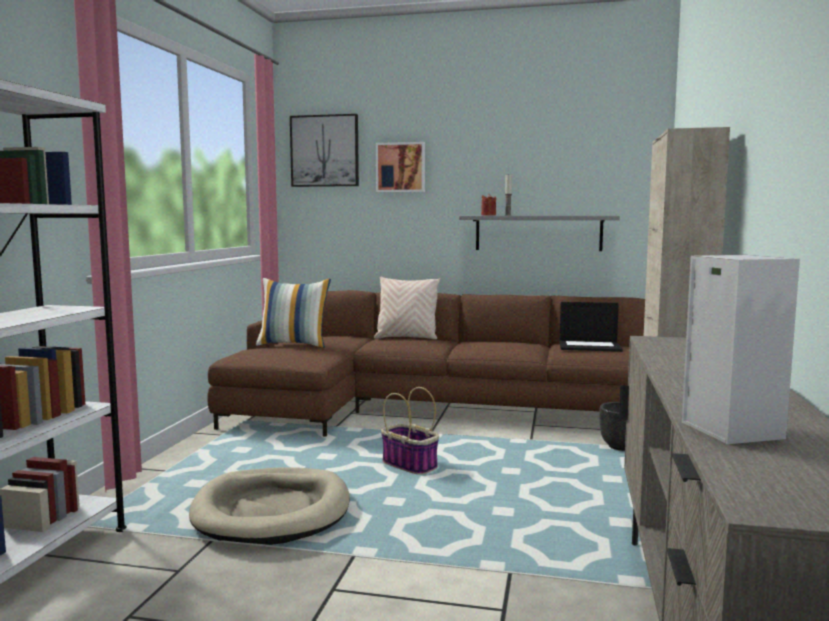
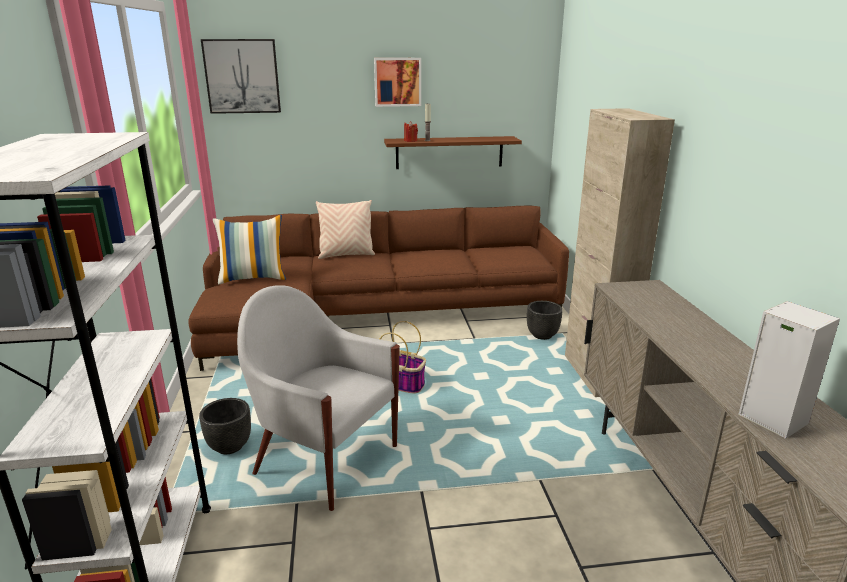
camera: 20 degrees left, 15 degrees up
(187, 487) = (229, 447): none -> black planter
(272, 511) = (324, 458): beige dog bed -> white armchair
(401, 167) = (322, 93): picture -> picture (397, 82)
(538, 233) = (449, 152): grey shelf -> brown shelf
(590, 346) = (503, 251): laptop -> none

